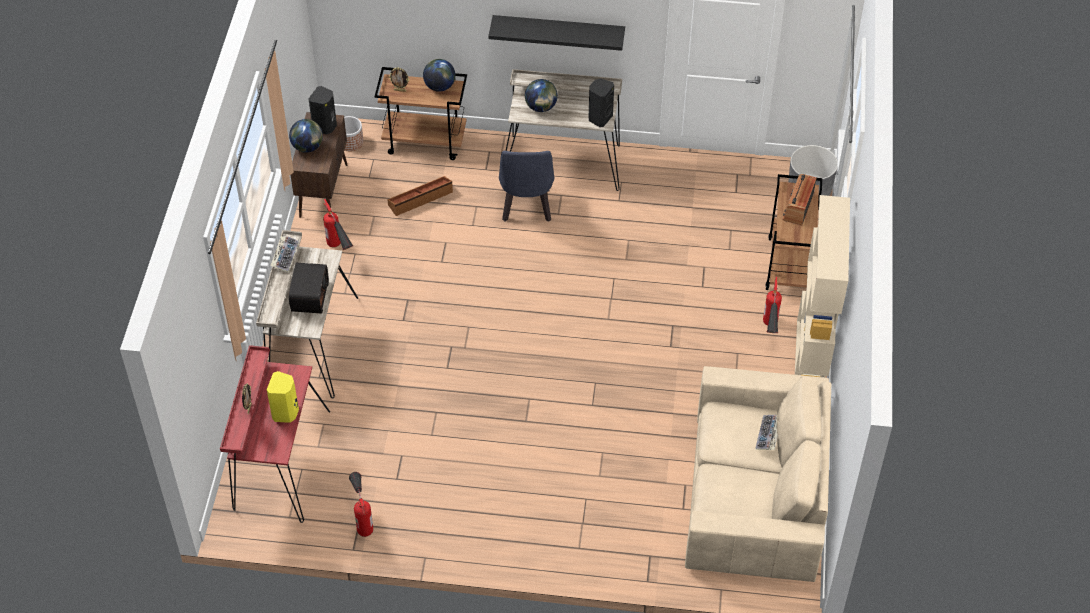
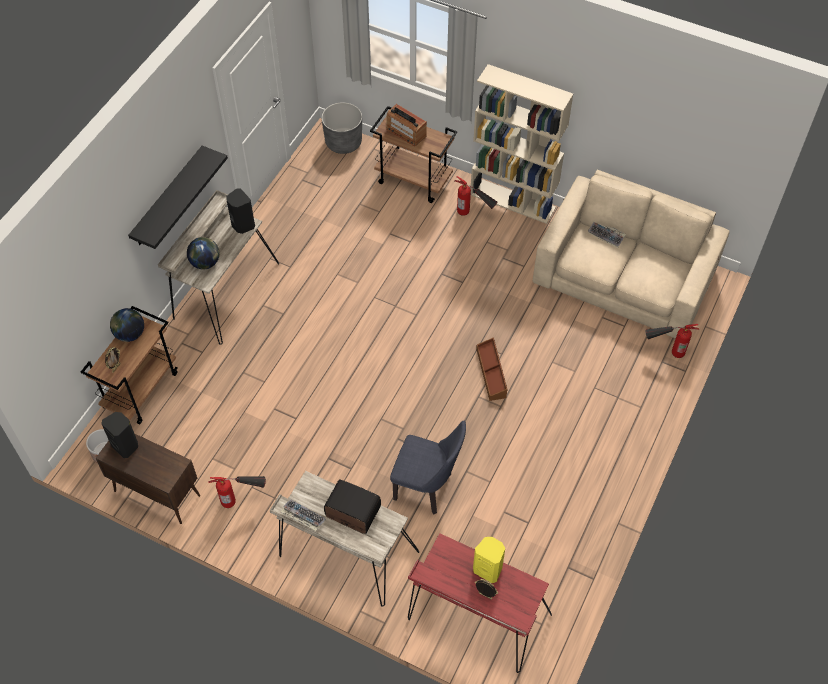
camera: 70 degrees left, 5 degrees up
(307, 147) = (145, 469): globe -> none
(362, 517) = (560, 562): fire extinguisher -> fire extinguisher (665, 351)
(420, 199) = (211, 414): brown storage box -> brown storage box (492, 373)
(527, 209) = (266, 335): blue chair -> blue chair (427, 488)

